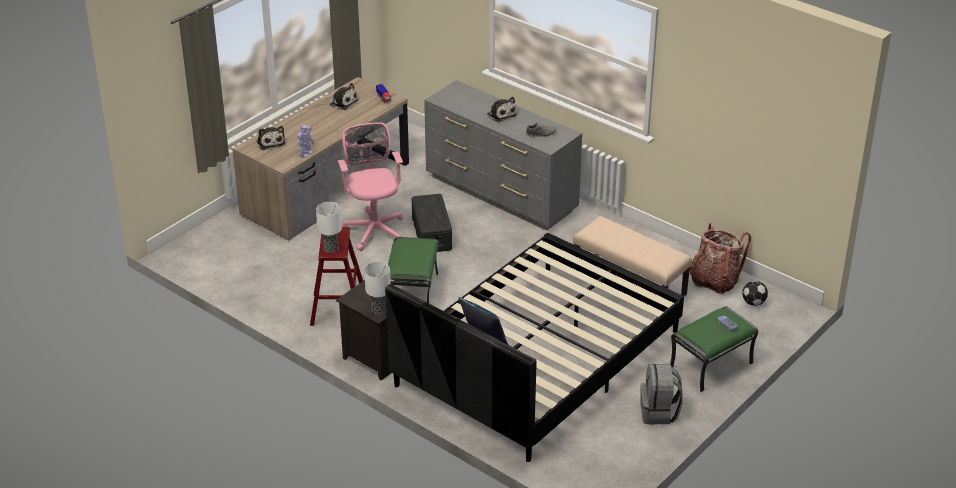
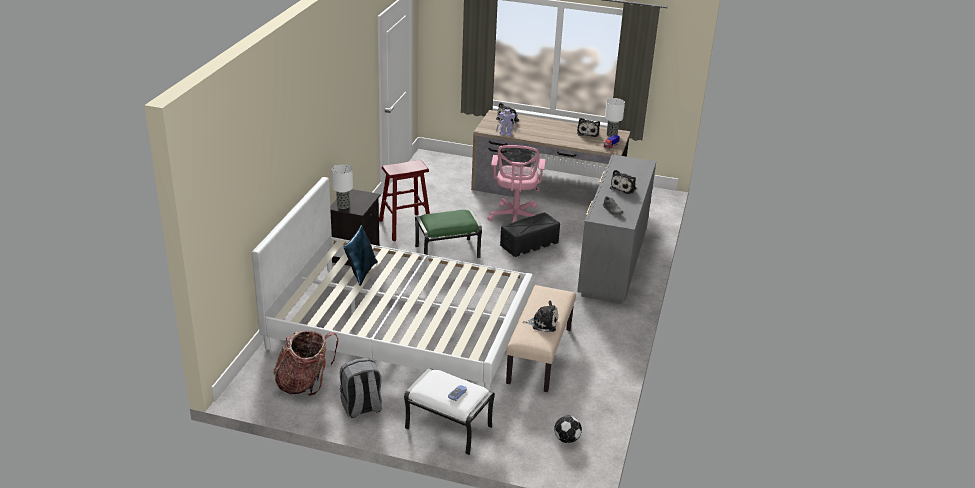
camera: 65 degrees right, 5 degrees down
(331, 249) = (395, 167): table lamp -> table lamp (611, 135)
(374, 228) = (515, 219): pink office chair -> pink office chair turned 135 degrees clockwise
(537, 358) = (400, 326): black bed -> white bed
(646, 246) = (543, 323): none -> plush toy
(711, 366) = (447, 428): green ottoman -> white ottoman
(714, 280) = (584, 407): backpack -> backpack (304, 383)

